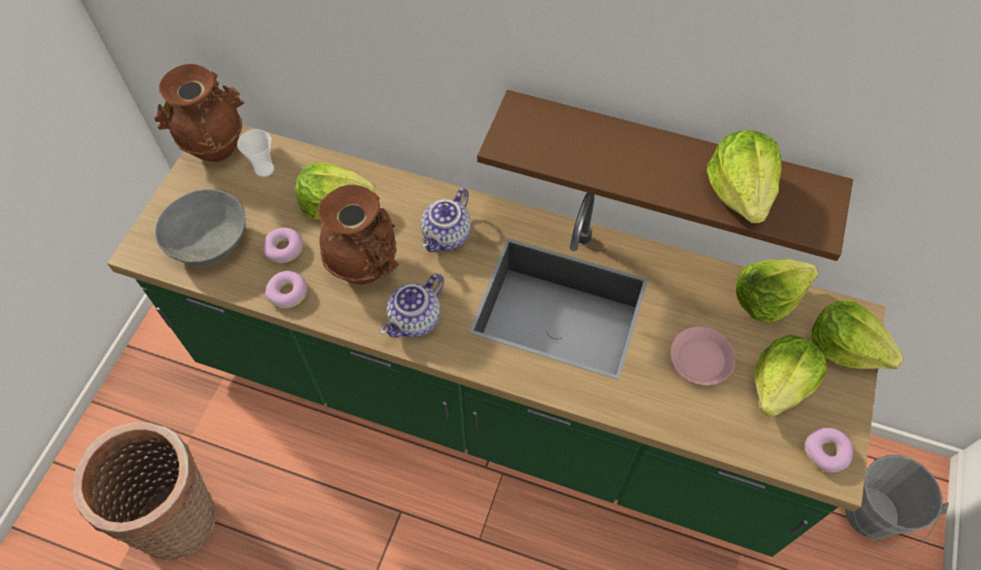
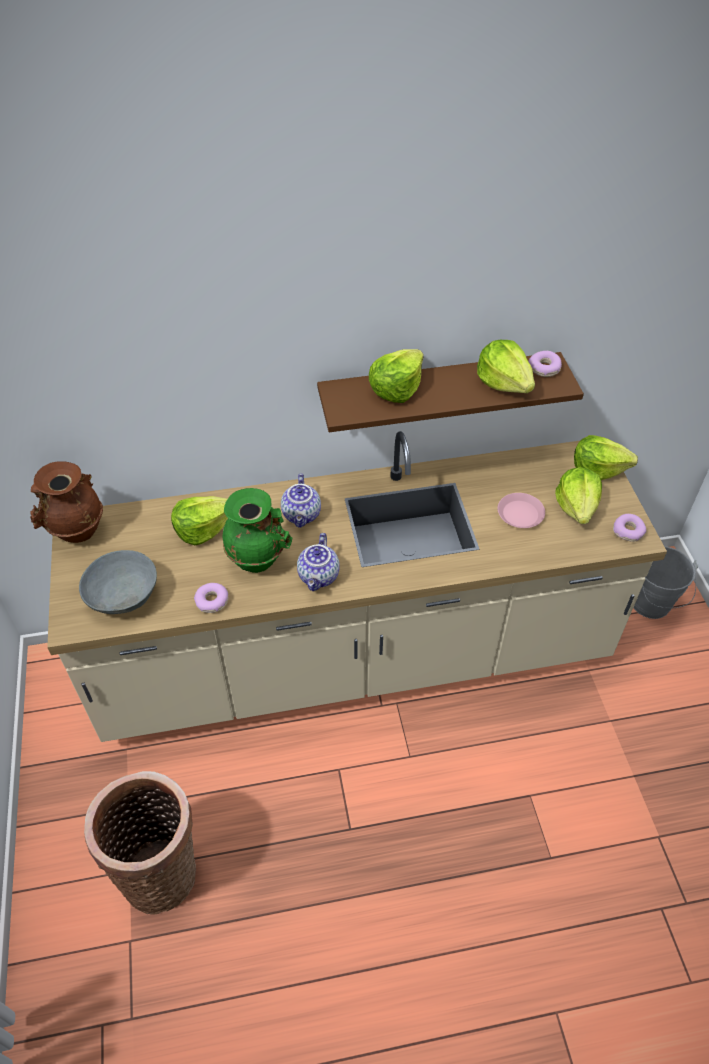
camera: 30 degrees left, 10 degrees down
(264, 169) = (129, 529): cup -> none
(284, 249) = (187, 575): donut -> donut (544, 369)
(366, 266) = (257, 558): brown vase -> green vase
(490, 399) = (354, 658): green counter -> beige counter
(766, 298) = (534, 462): lettuce -> lettuce (396, 388)

